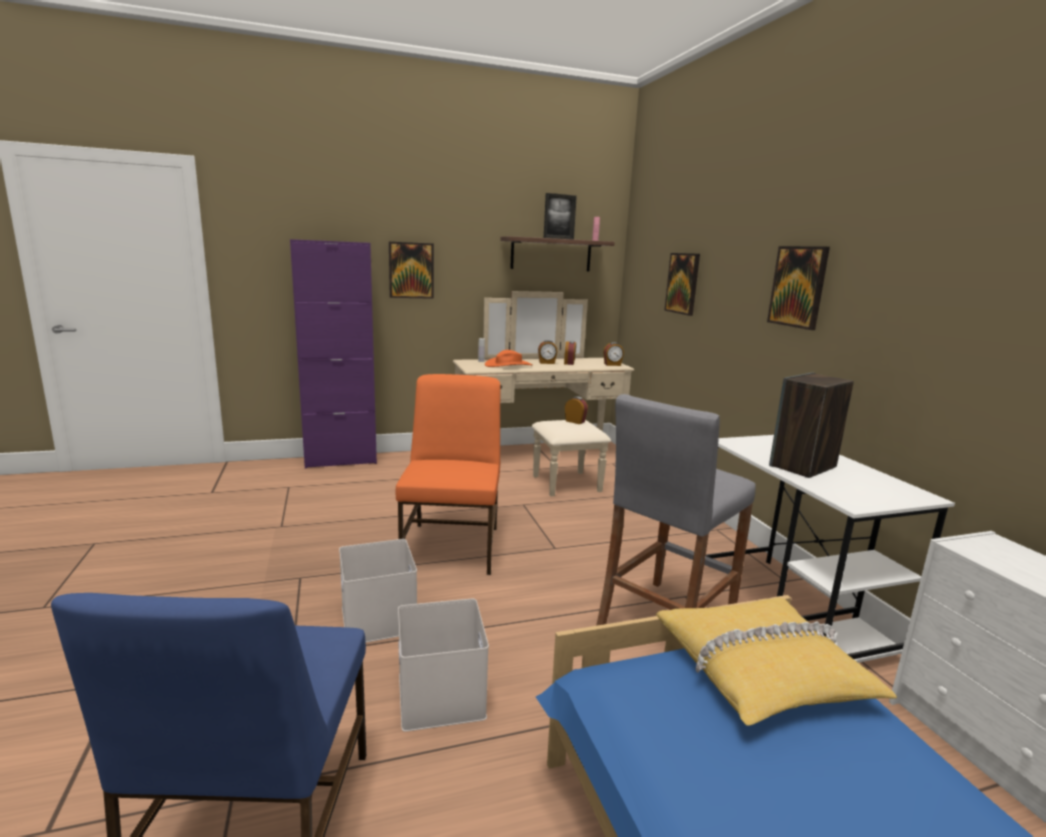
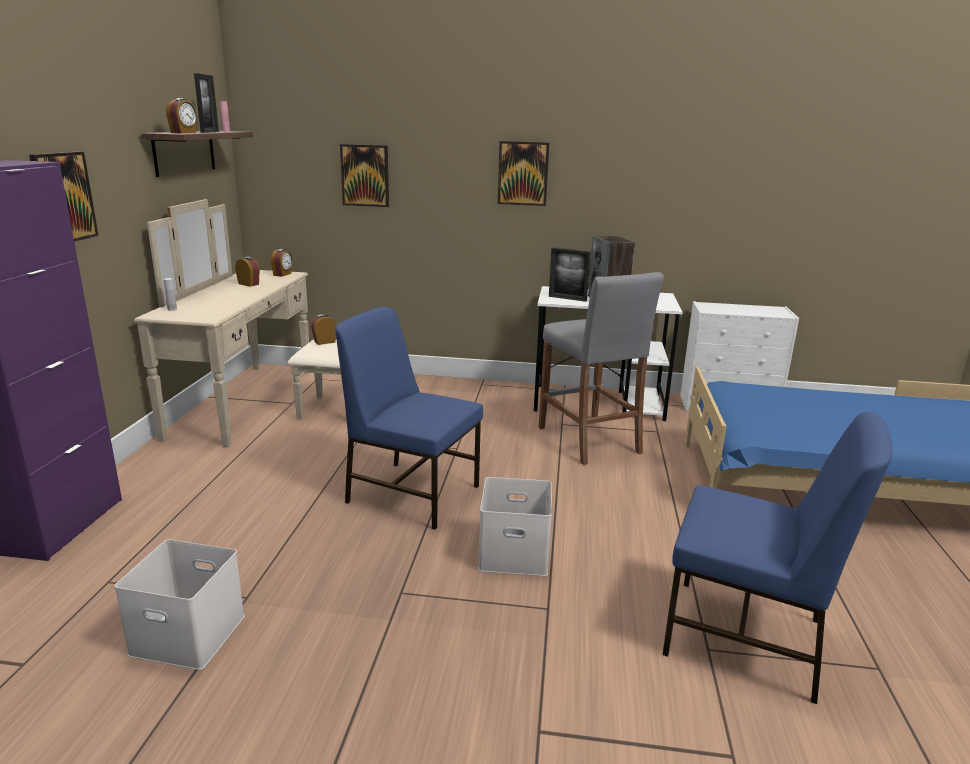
camera: 65 degrees left, 5 degrees up
(443, 696) = (632, 540): white storage box -> white storage box (191, 634)
(453, 546) = (411, 493): orange chair -> blue chair
(508, 365) = (216, 304): orange hat -> none
(547, 363) = (232, 290): alarm clock -> alarm clock (184, 133)
(761, 448) = (567, 298): none -> picture frame
(762, 670) = (746, 397): yellow pillow -> none

